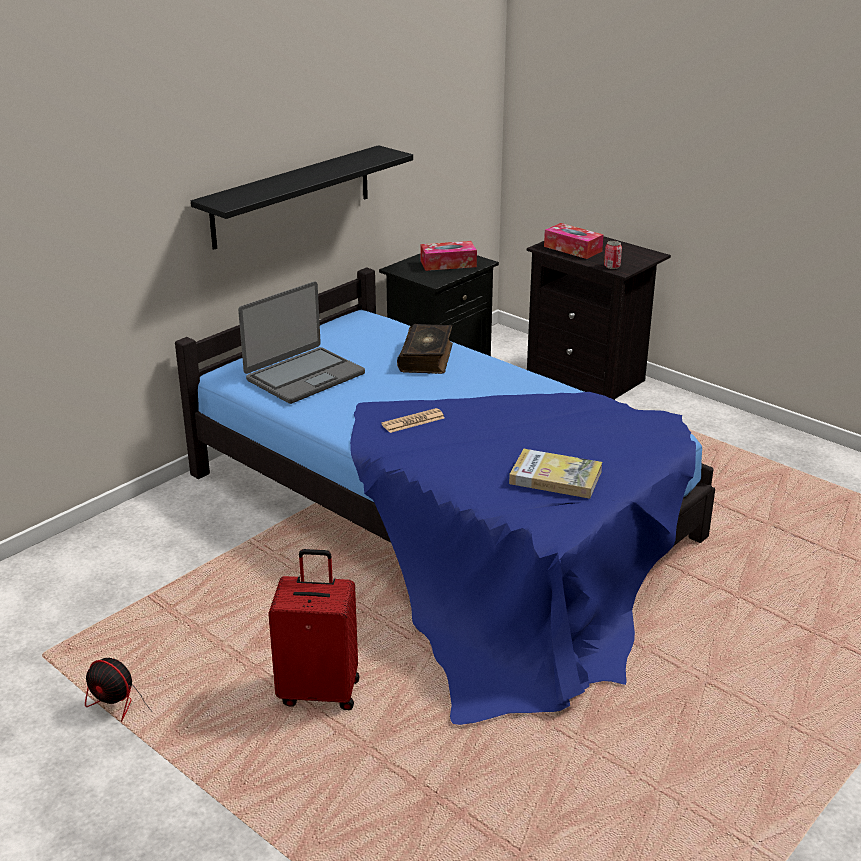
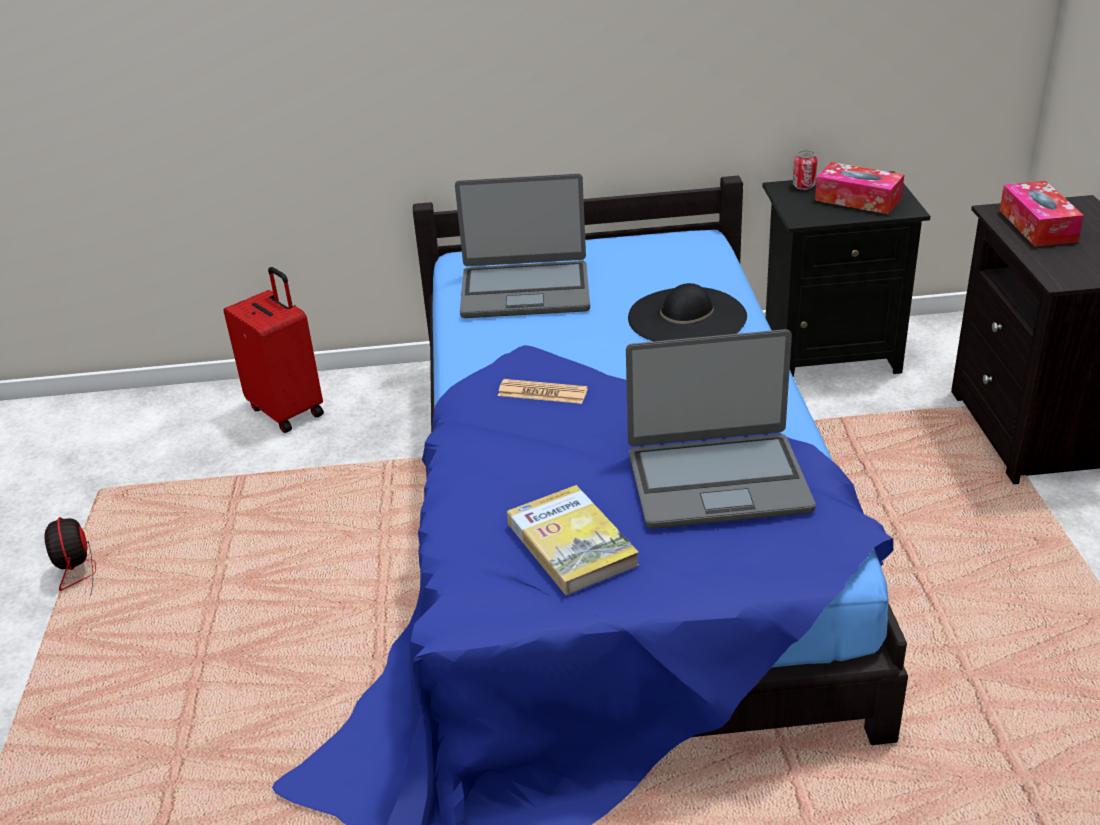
camera: 45 degrees right, 5 degrees up
(292, 196) = (616, 56): black shelf -> none
(320, 691) = (228, 664): red suitcase -> red suitcase (288, 410)
(427, 357) = (687, 317): book -> black hat
(575, 423) = (717, 481): none -> laptop
(612, 266) = (1055, 269): can -> can (804, 185)

